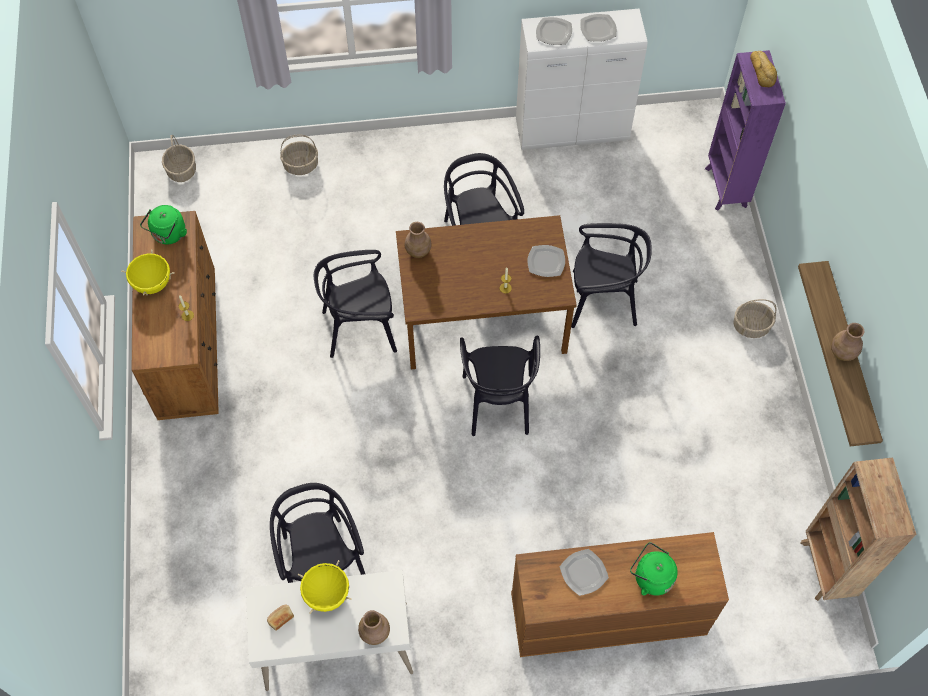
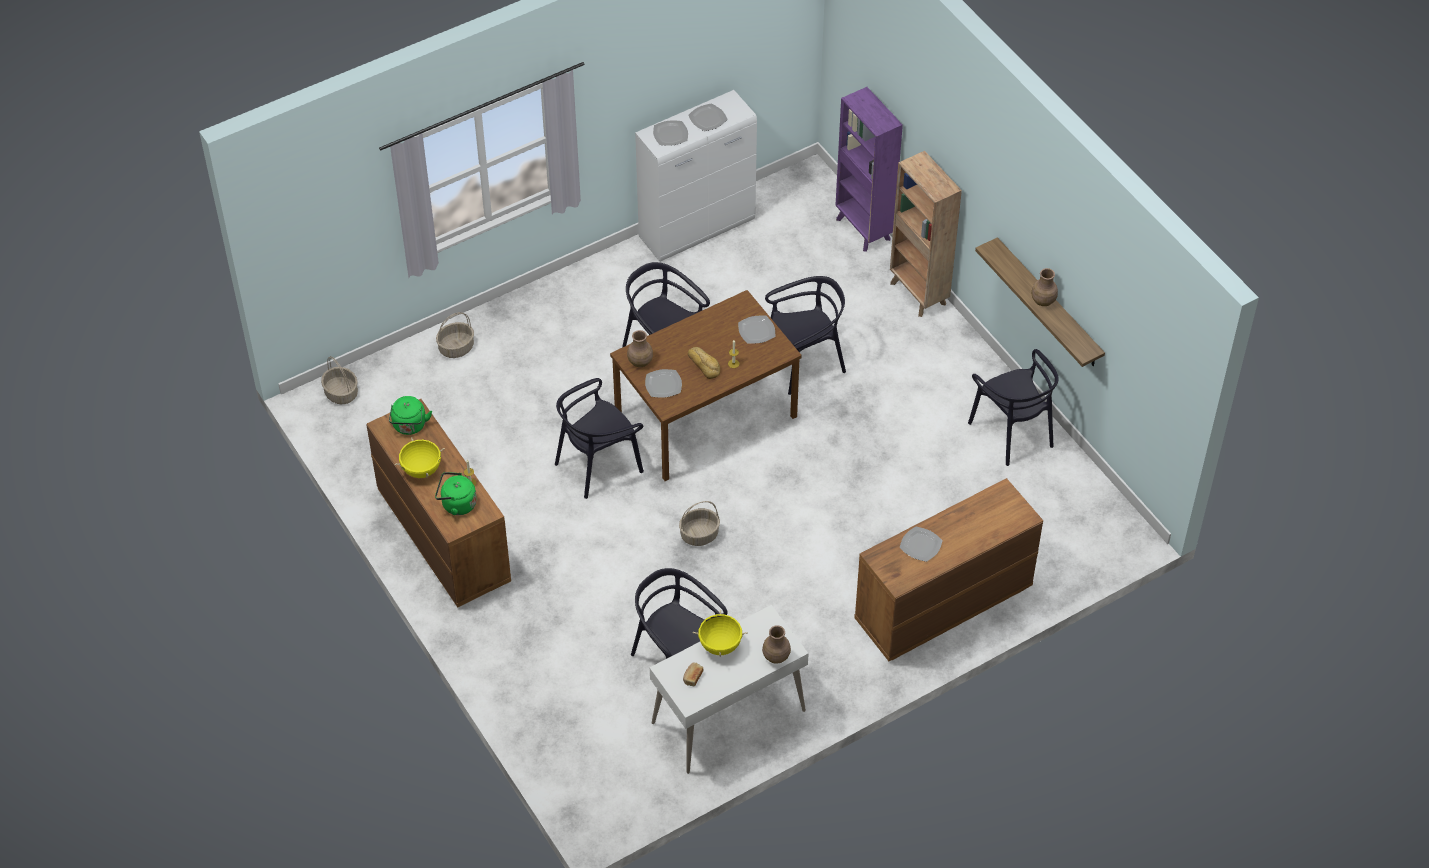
camera: 25 degrees left, 10 degrees down
(427, 284) = (664, 385): none -> plate
(498, 403) = (759, 478): black chair -> black chair (1012, 432)
(651, 577) = (975, 528): green kettle -> green kettle (456, 504)
(750, 326) = (945, 337): basket -> basket (699, 535)
(762, 71) = (870, 105): bread -> bread (704, 364)
(826, 570) = (1103, 501): brown bookcase -> brown bookcase (918, 294)

